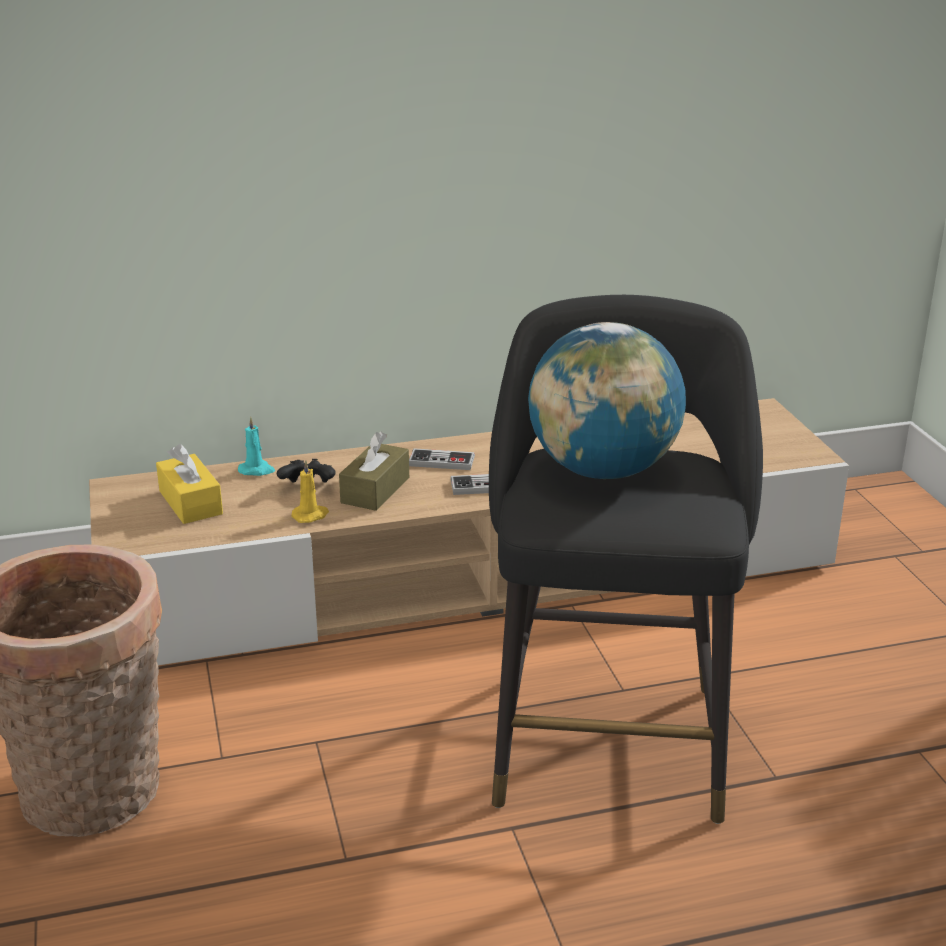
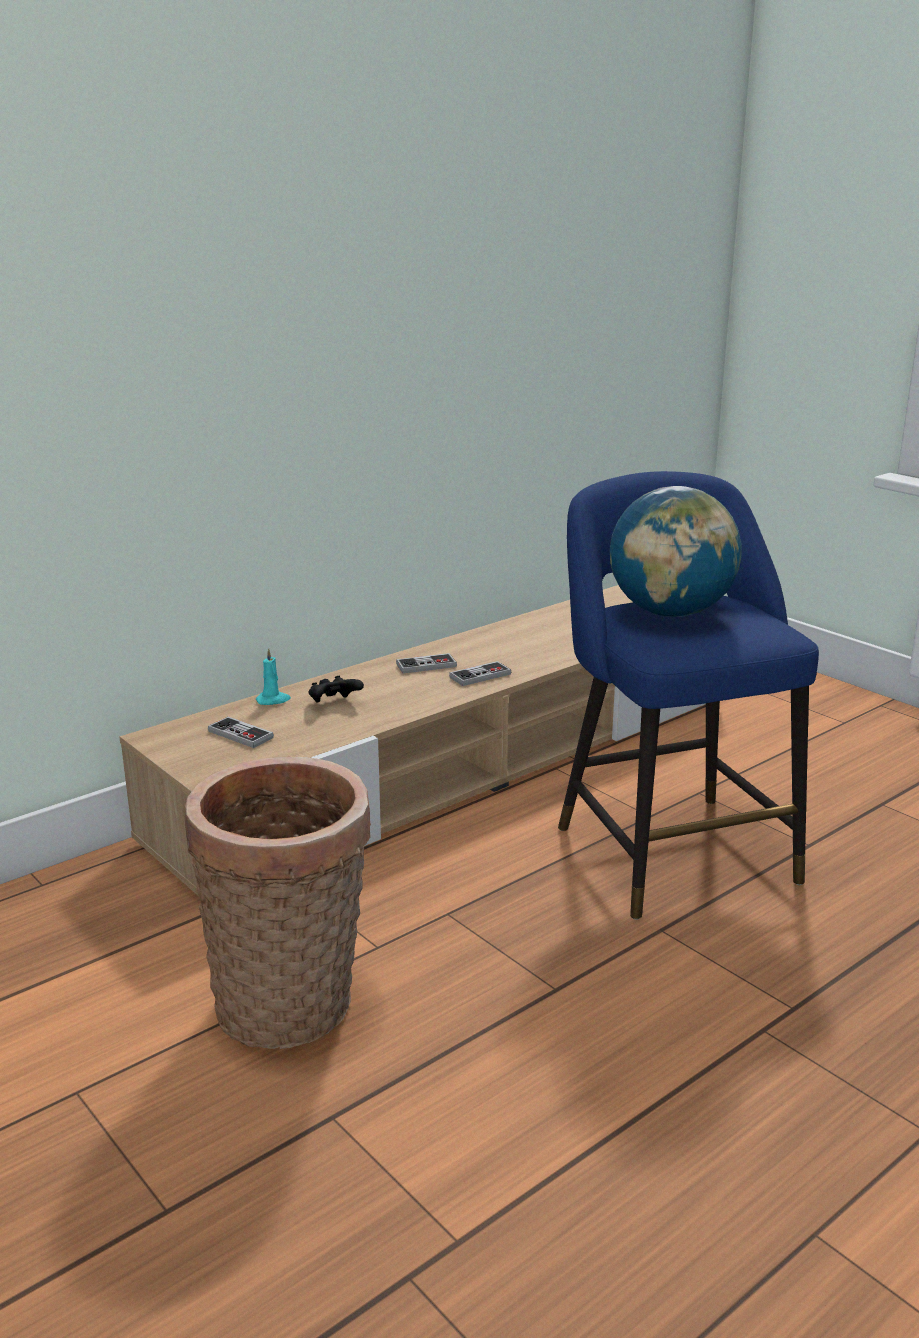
camera: 25 degrees left, 5 degrees down
(190, 502) = (240, 734): yellow tissue box -> game controller
(311, 515) = (360, 723): yellow candle -> none
(375, 490) = (394, 695): brown tissue box -> none
(608, 734) = (669, 848): black stool -> blue stool

